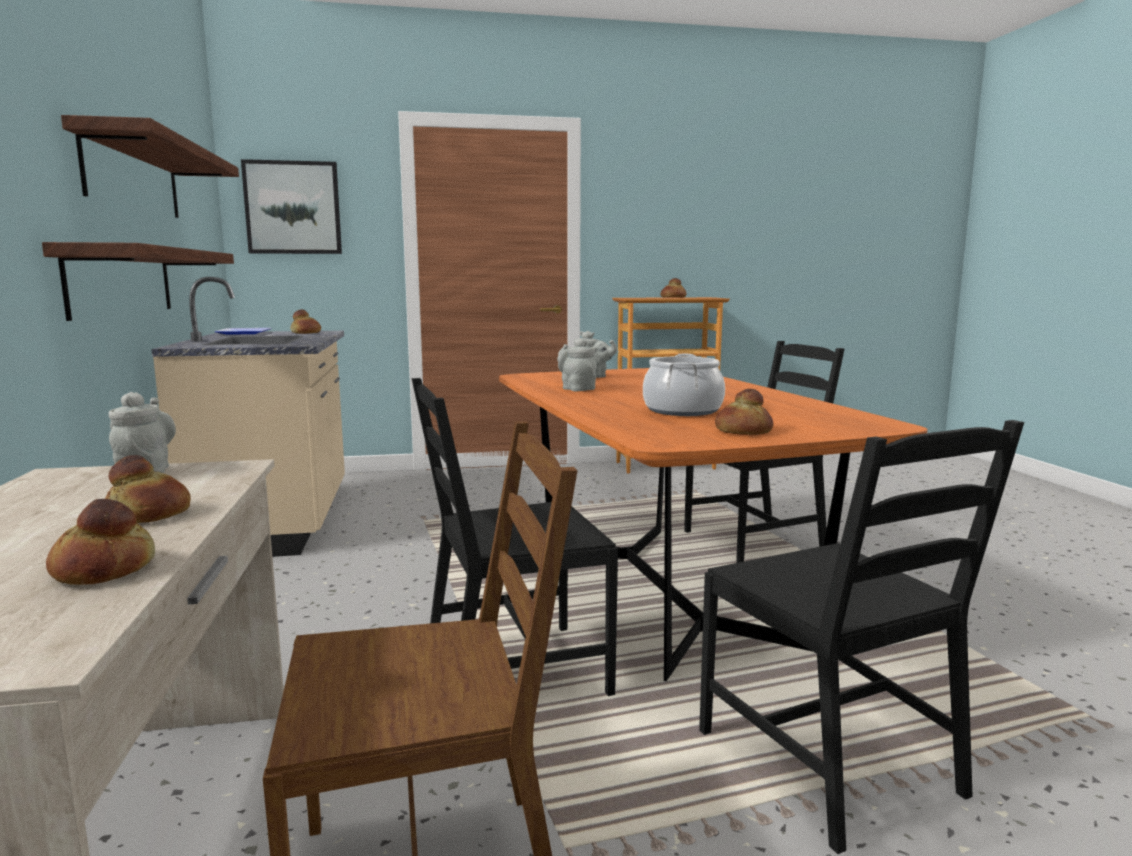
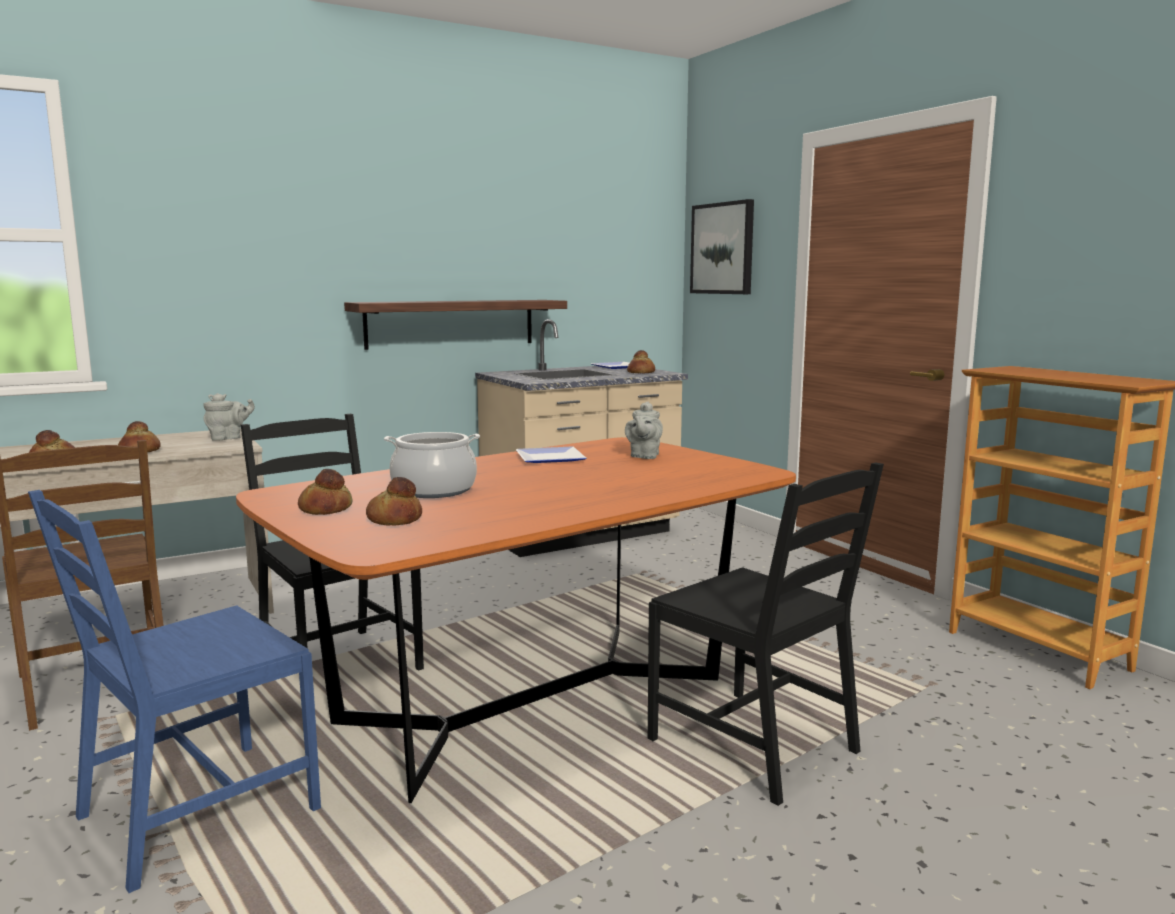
camera: 70 degrees right, 0 degrees up
(133, 177) = (489, 246): shelf -> none
(576, 389) = (548, 459): grey teapot -> plate
(673, 297) = (1085, 375): bread -> bread (394, 519)
(831, 762) = (196, 813): black chair -> blue chair

